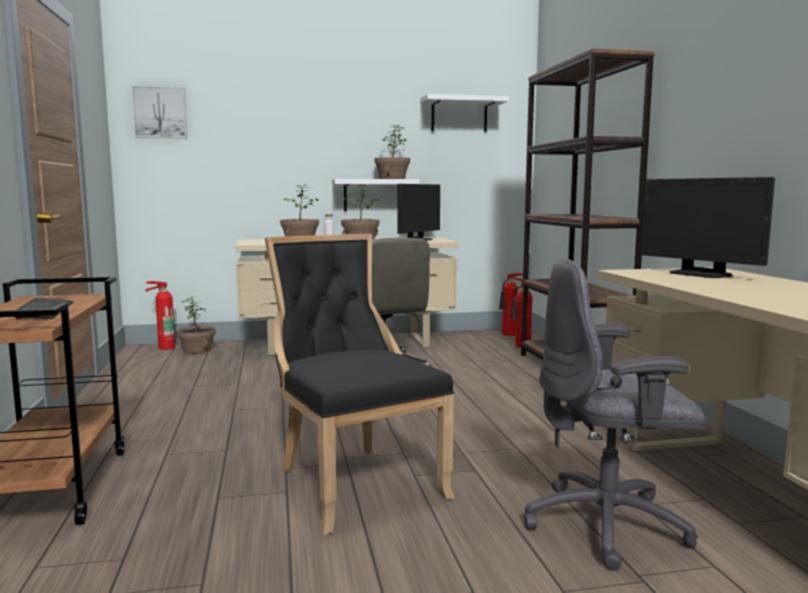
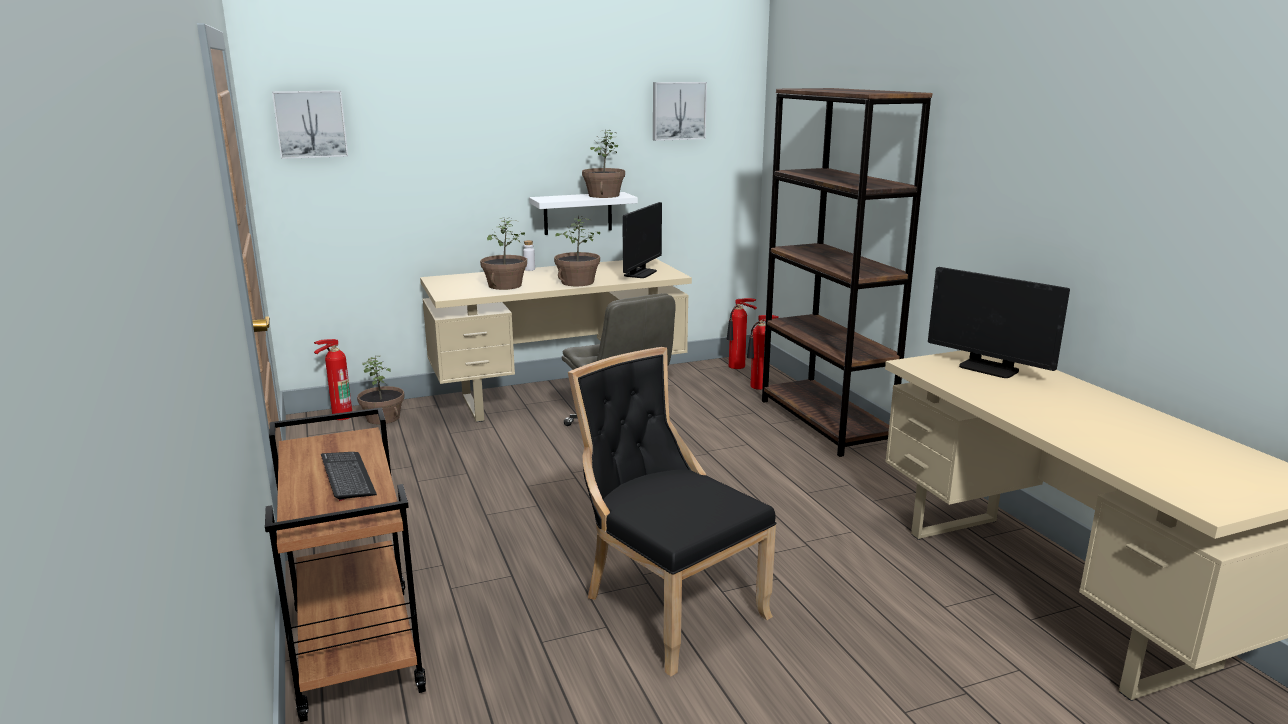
camera: 10 degrees left, 10 degrees up
(459, 115) = (678, 111): white shelf -> picture
(608, 525) = (921, 634): grey office chair -> none

